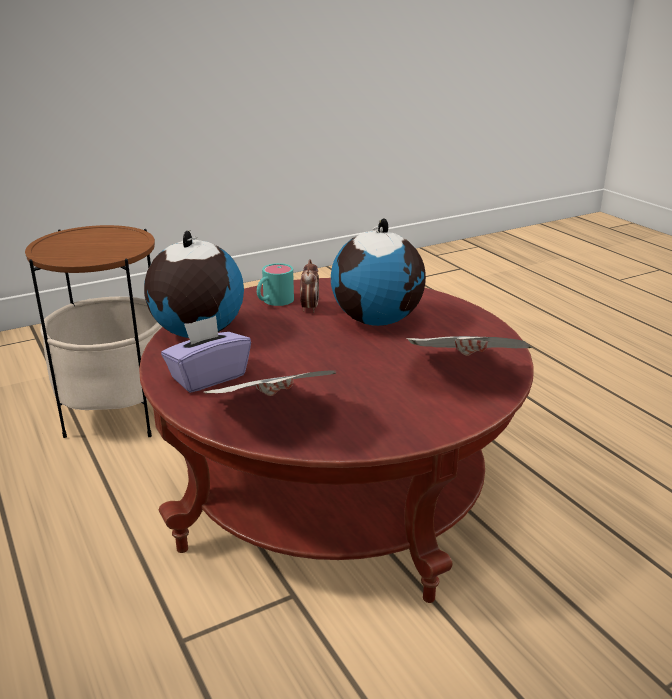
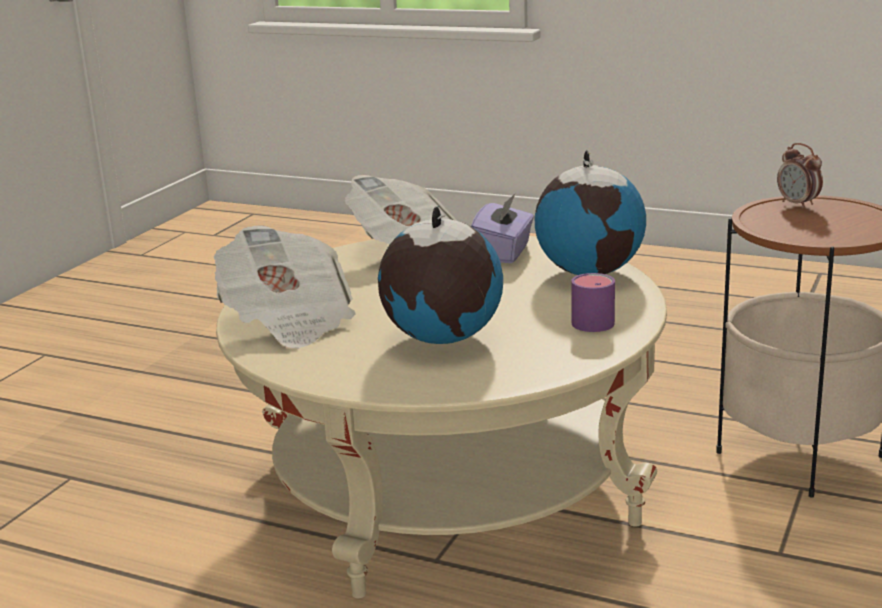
camera: 145 degrees right, 5 degrees down
(273, 302) = (592, 319): turquoise mug -> purple mug
(309, 308) = (539, 326): alarm clock -> alarm clock (798, 204)
(335, 495) = (450, 486): red coffee table -> beige coffee table

